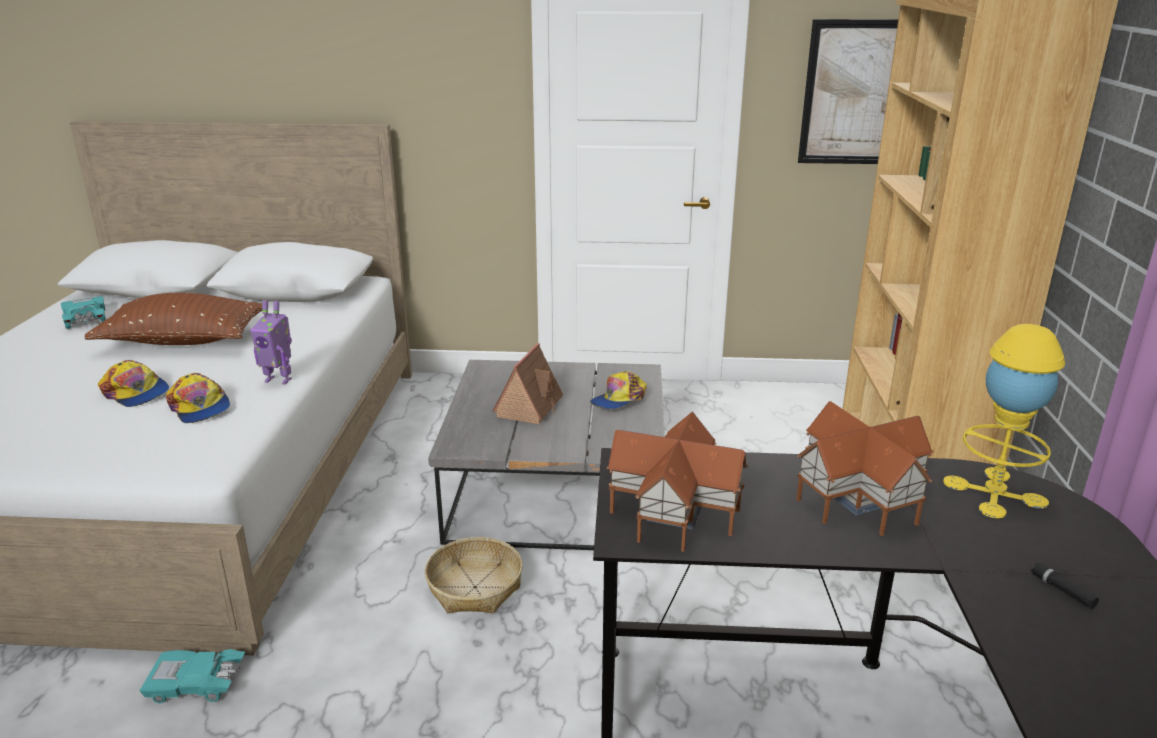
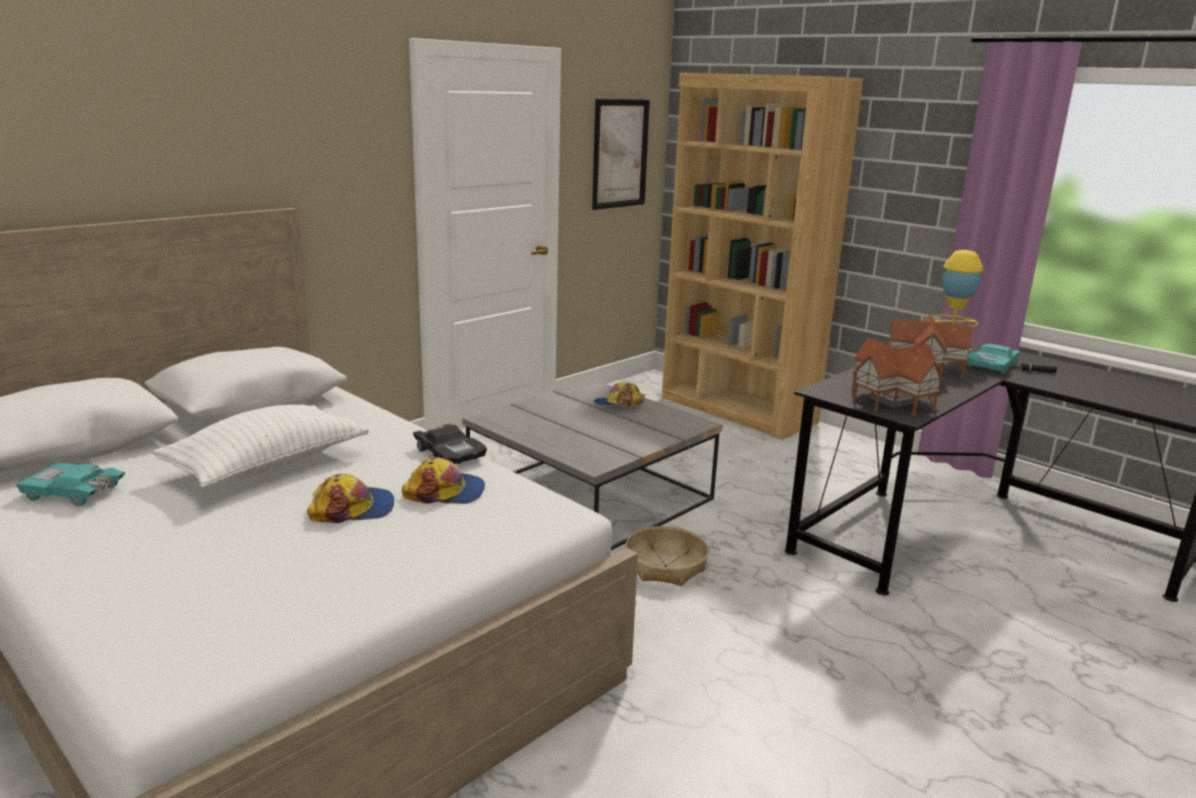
camera: 50 degrees left, 5 degrees down
(183, 341) = (267, 466): brown pillow -> white pillow
(196, 683) = (629, 716): turquoise toy car -> turquoise toy car (992, 365)
(279, 379) = (449, 454): toy robot -> black toy car
(530, 406) = (579, 427): toy house -> none
(619, 400) = (619, 404): cap -> cap turned 90 degrees clockwise

